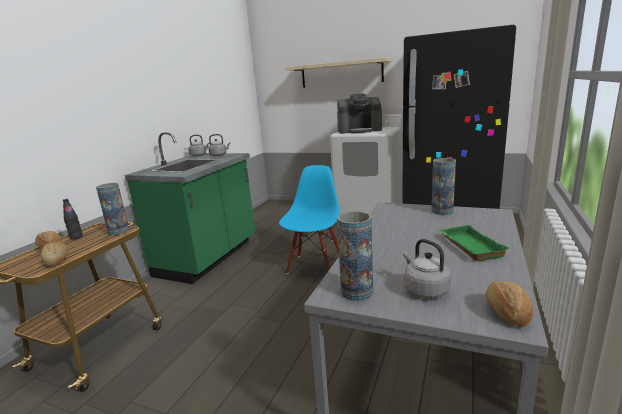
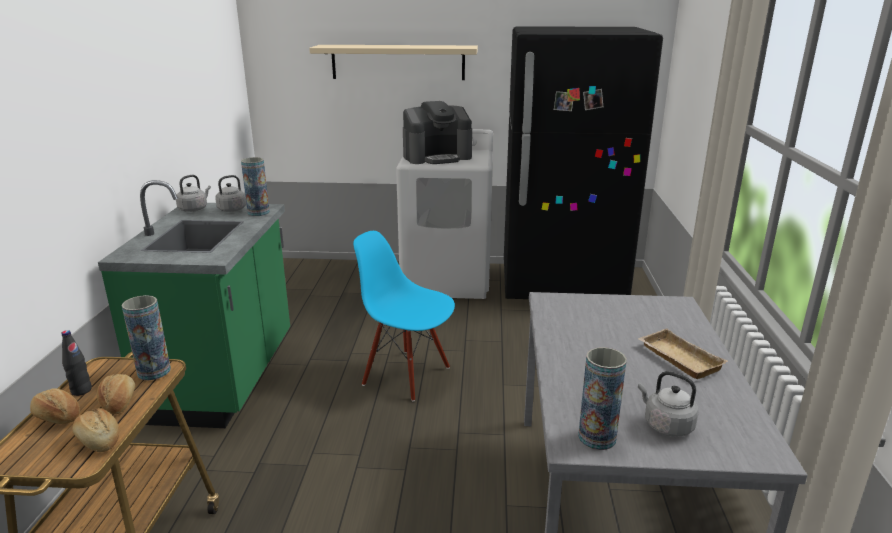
camera: 20 degrees left, 5 degrees up
(315, 266) = (407, 375): blue chair -> blue chair turned 60 degrees counterclockwise
(442, 211) = (618, 304): vase -> vase (258, 212)
(468, 246) = (677, 358): green tray -> beige tray
(506, 313) = (757, 443): bread -> bread (118, 403)

